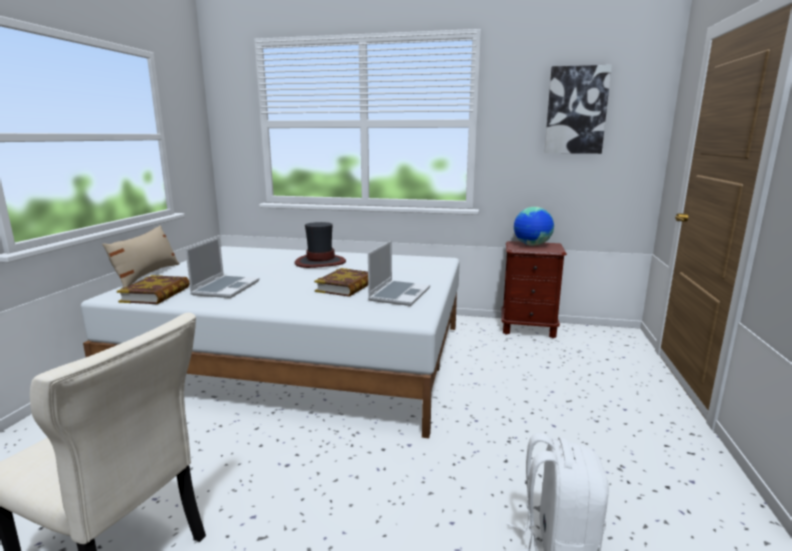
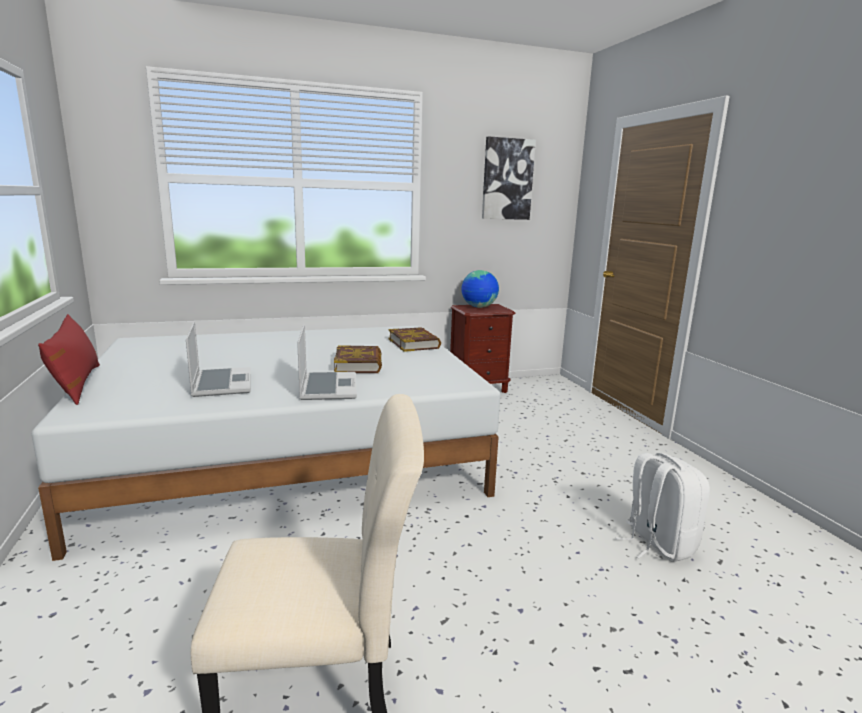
camera: 30 degrees left, 0 degrees up
(147, 275) = (76, 384): beige pillow -> red pillow
(156, 294) = (139, 403): book -> book (414, 343)
(320, 262) = (285, 344): hat -> none
(399, 294) = (421, 364): laptop -> laptop (327, 387)

